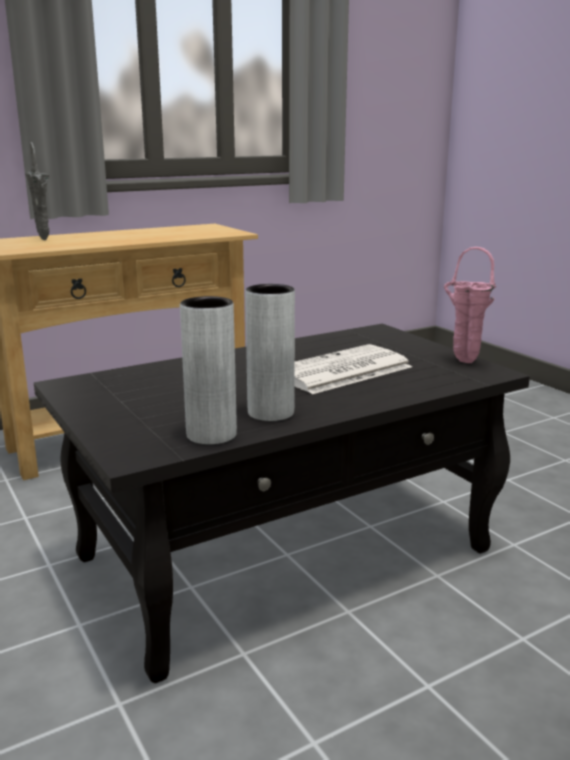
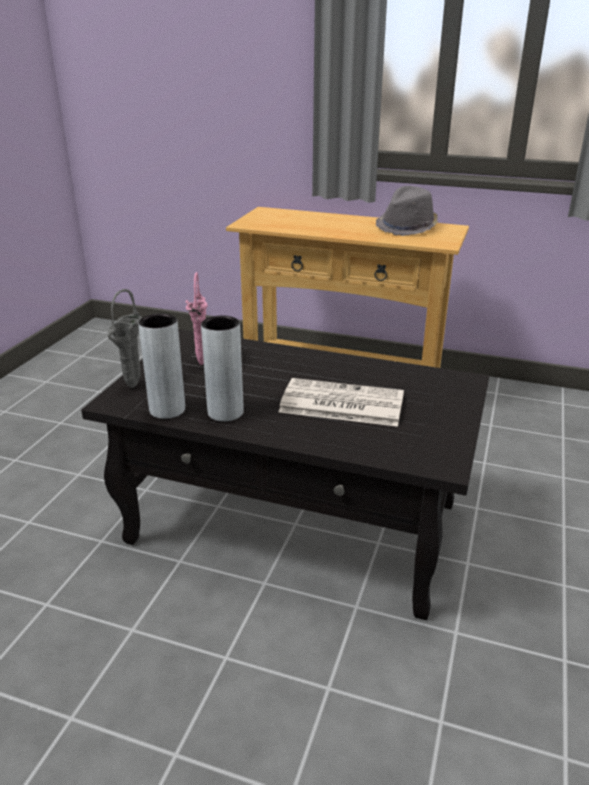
camera: 50 degrees right, 10 degrees up
(44, 240) = (299, 218): grey vase -> grey vase (132, 387)
(172, 230) = (407, 227): none -> grey hat
(462, 361) = (448, 442): pink vase -> pink vase (201, 362)

